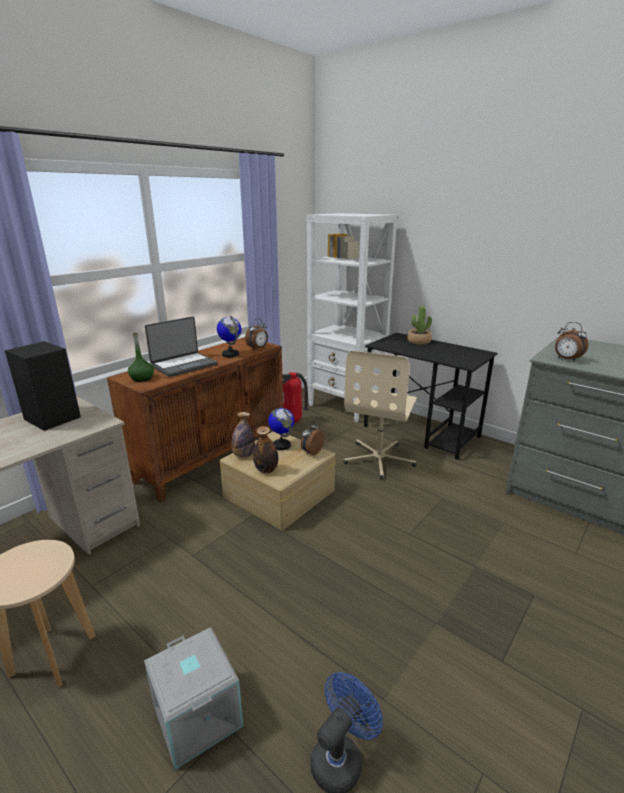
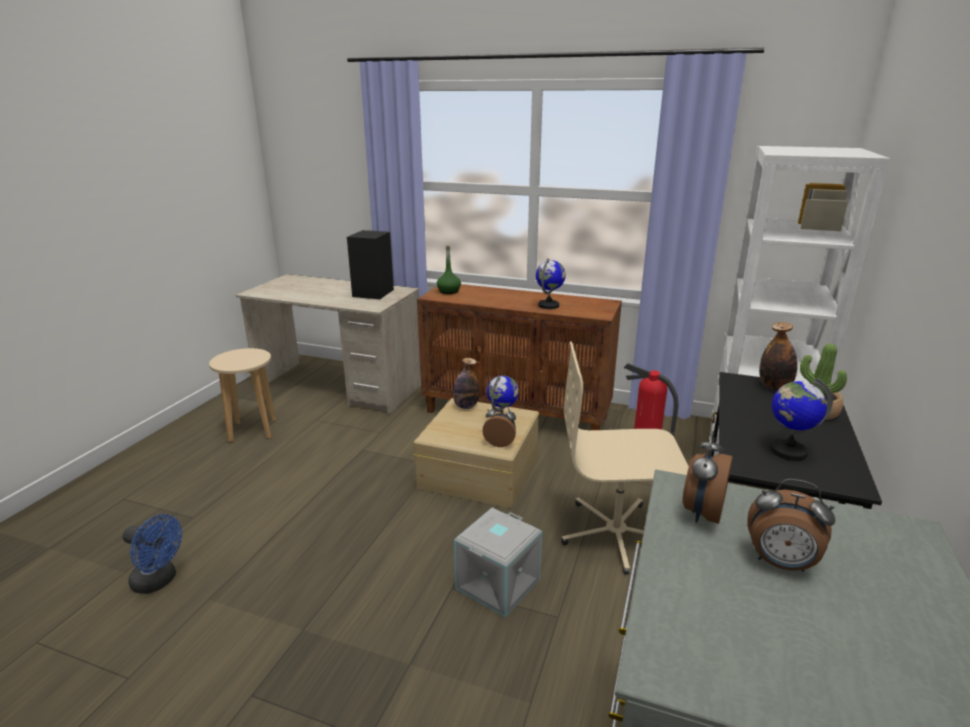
camera: 70 degrees right, 0 degrees up
(183, 365) = (495, 296): laptop -> none
(199, 715) = (203, 502): grey storage box -> grey storage box (498, 584)
(258, 348) = (584, 312): alarm clock -> alarm clock (780, 563)
(266, 470) = (445, 425): bottle -> bottle (774, 387)
(456, 354) = (788, 451): none -> globe

